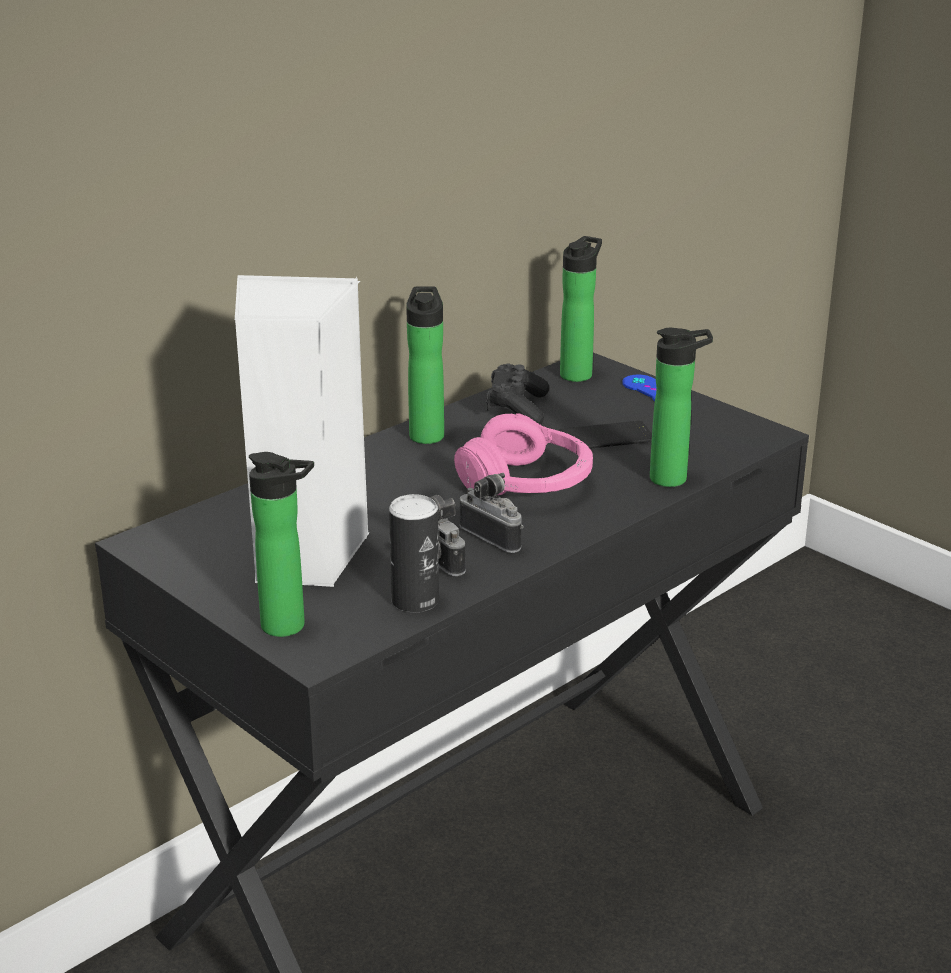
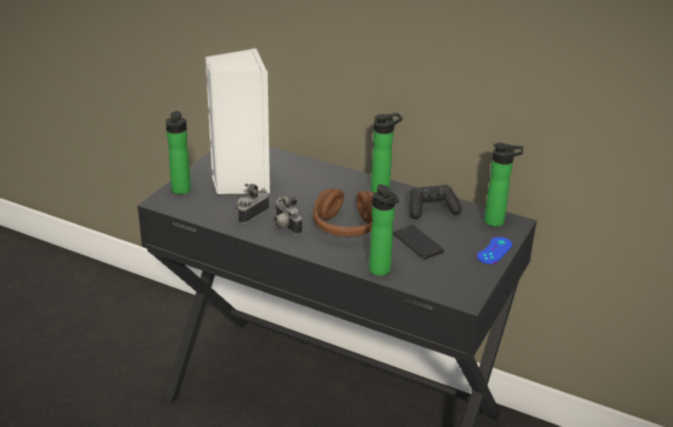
camera: 70 degrees right, 5 degrees up
(415, 601) = (214, 216): can -> none
(496, 536) = (285, 227): camera -> camera turned 120 degrees clockwise
(527, 483) = (346, 226): pink headphones -> brown headphones

